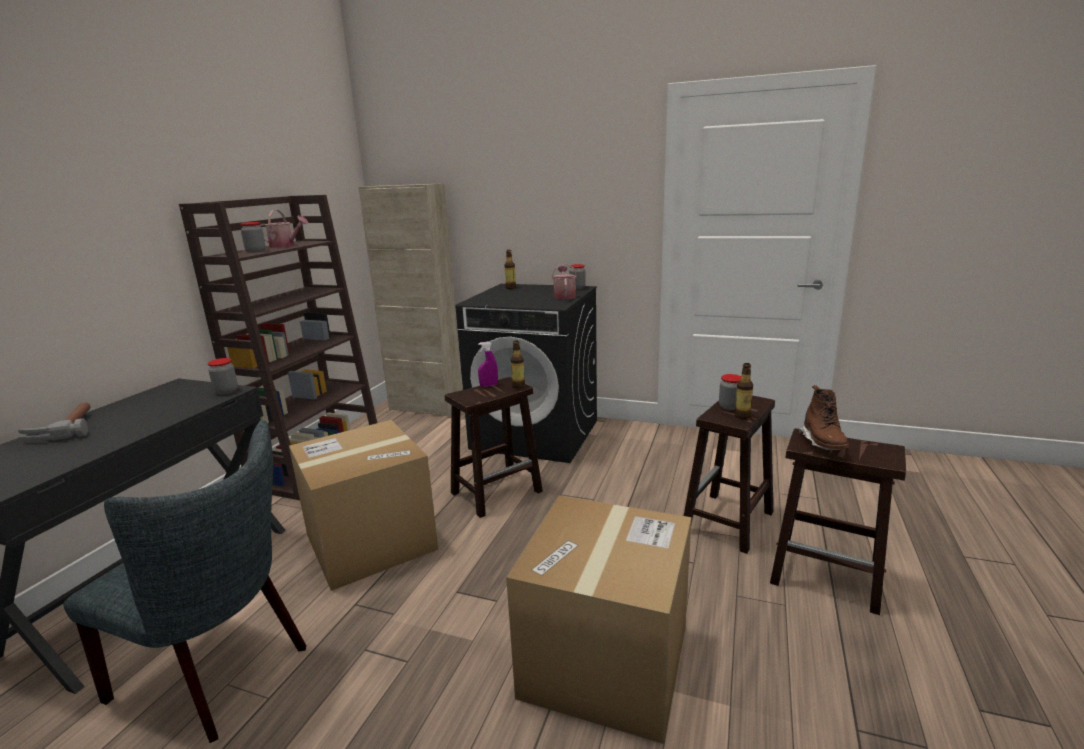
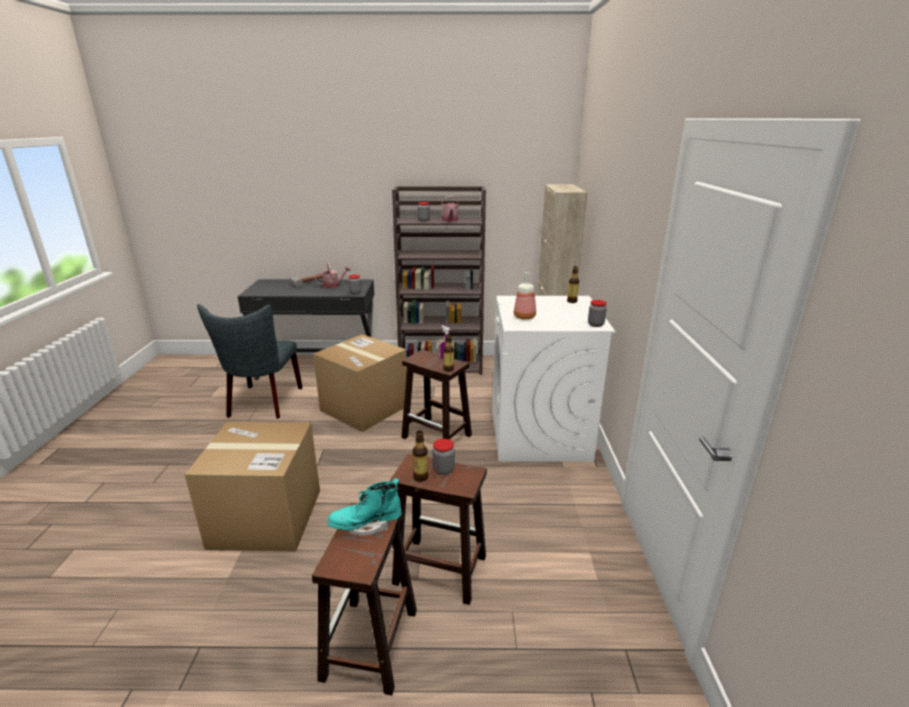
camera: 70 degrees right, 5 degrees up
(536, 301) = (525, 317): none -> bottle
(536, 434) = (539, 434): black washing machine -> white washing machine
(564, 296) = (555, 324): watering can -> watering can (333, 285)
(823, 443) = (366, 525): brown boot -> turquoise boot

